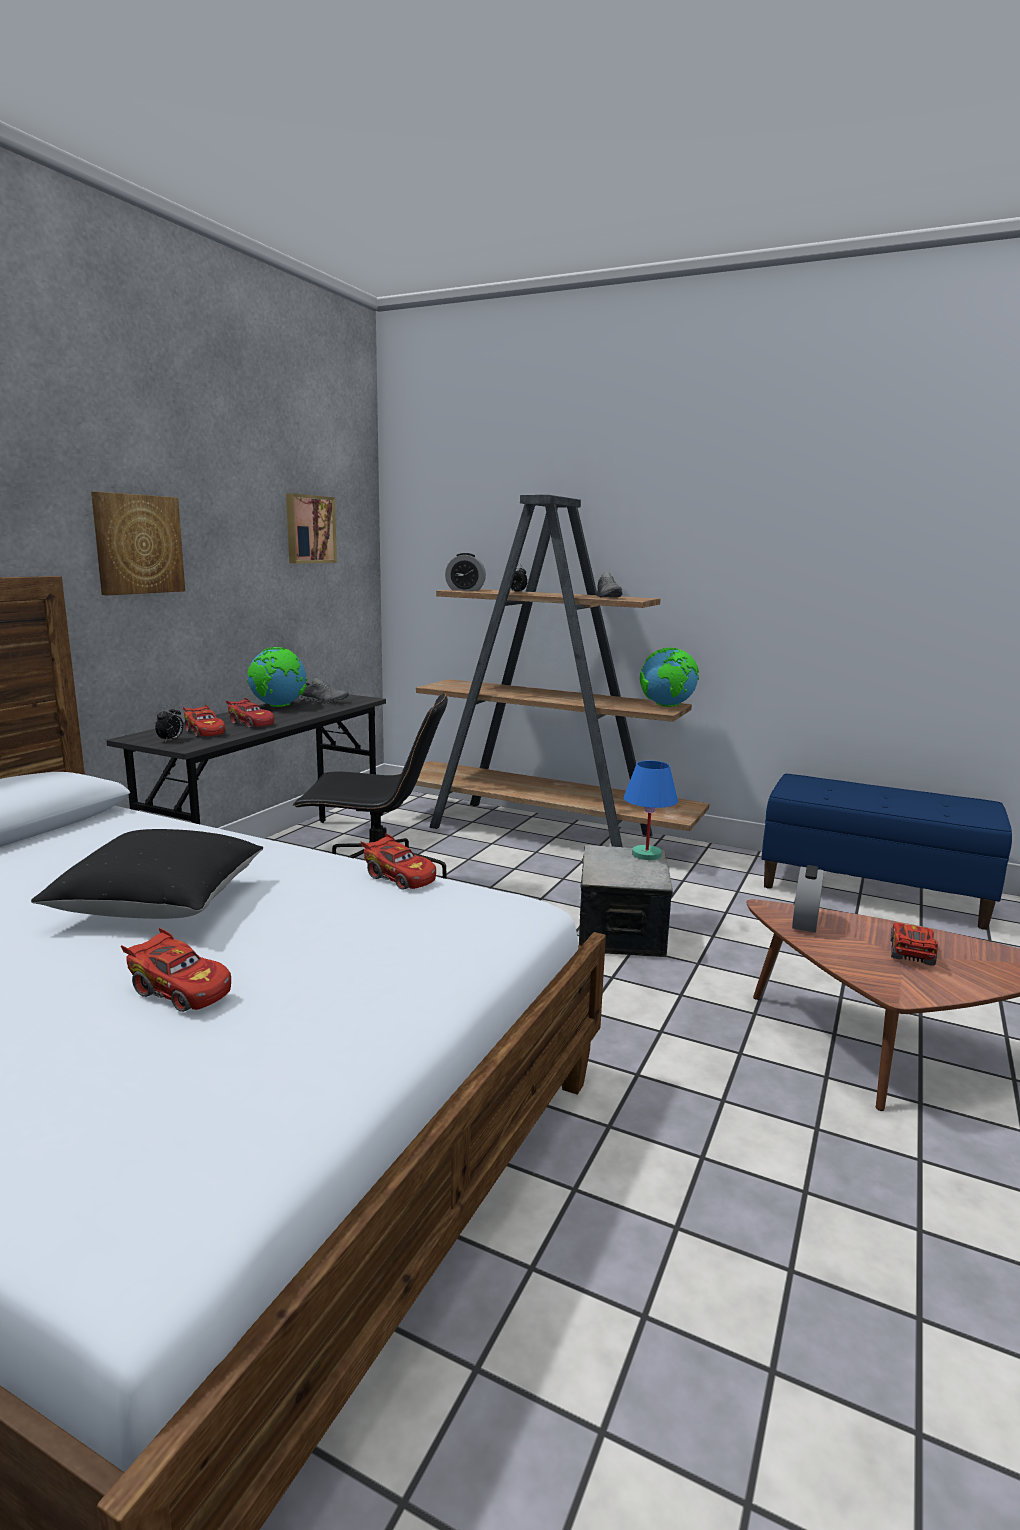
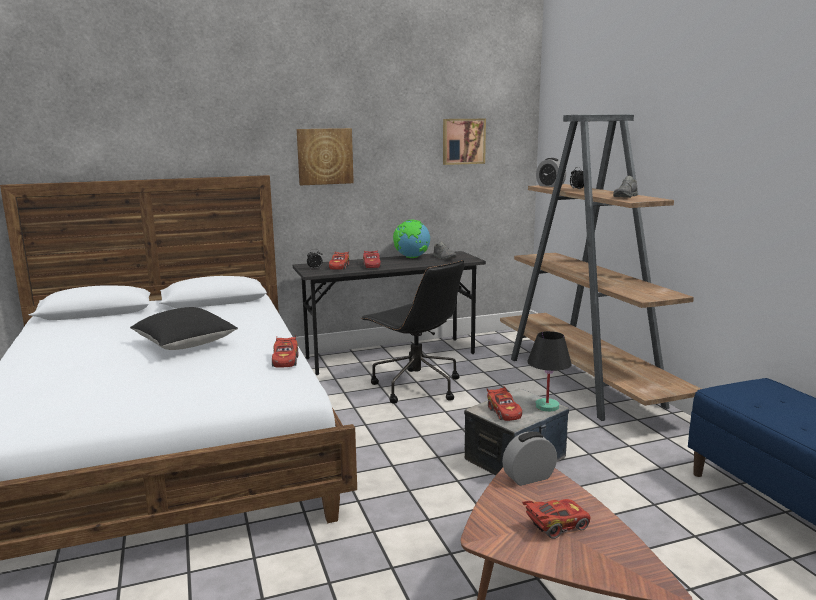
camera: 45 degrees right, 0 degrees up
(180, 990) = (119, 375): red toy car -> red toy car (503, 412)
(646, 854) = (547, 406): blue table lamp -> black table lamp
(667, 706) = (662, 295): globe -> none

